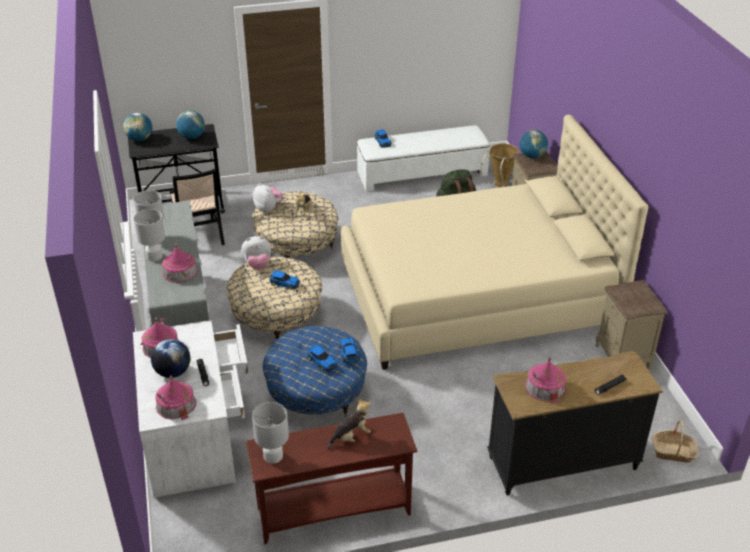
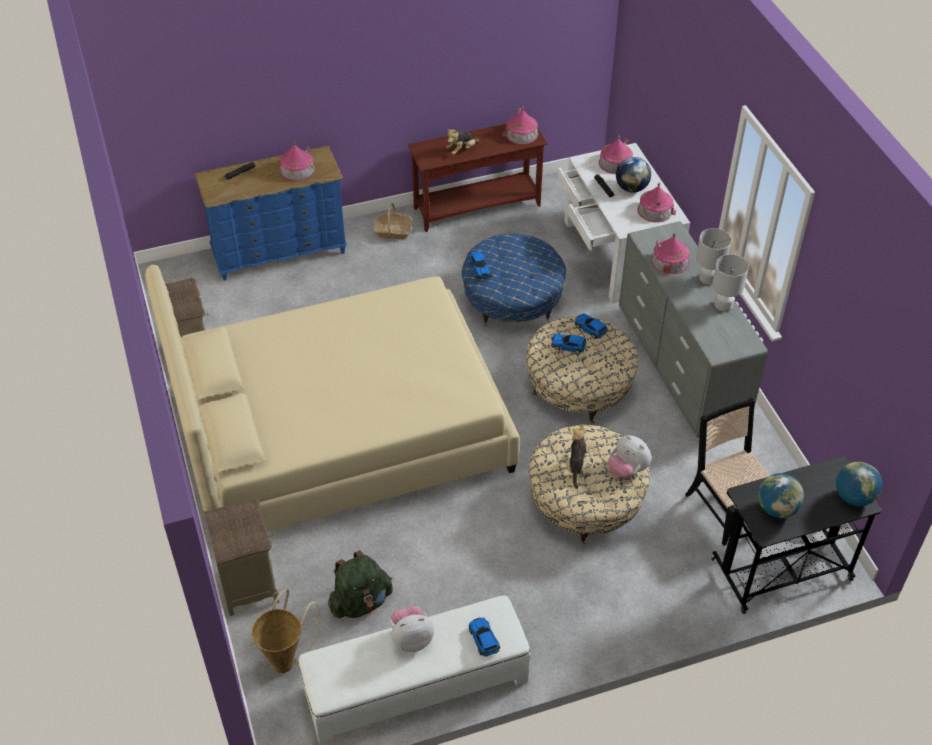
camera: 175 degrees right, 10 degrees up
(257, 265) = (609, 373): plush toy -> plush toy (411, 639)
(273, 456) = (521, 134): grey table lamp -> toy house
(321, 361) = (505, 258): toy car -> toy car (591, 329)
(532, 156) = (240, 542): globe -> none
(562, 463) = (280, 252): black dresser -> blue dresser
(673, 452) = (175, 267): basket -> basket (393, 231)

